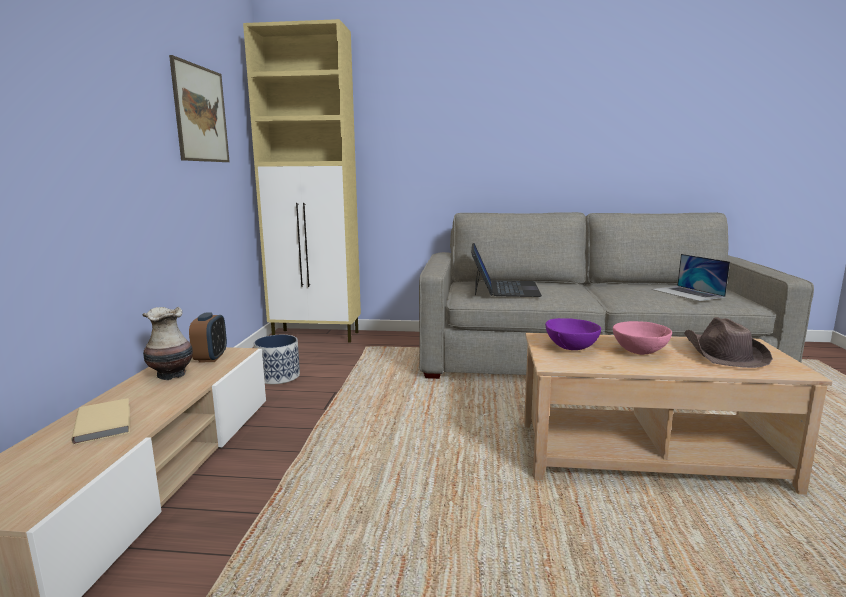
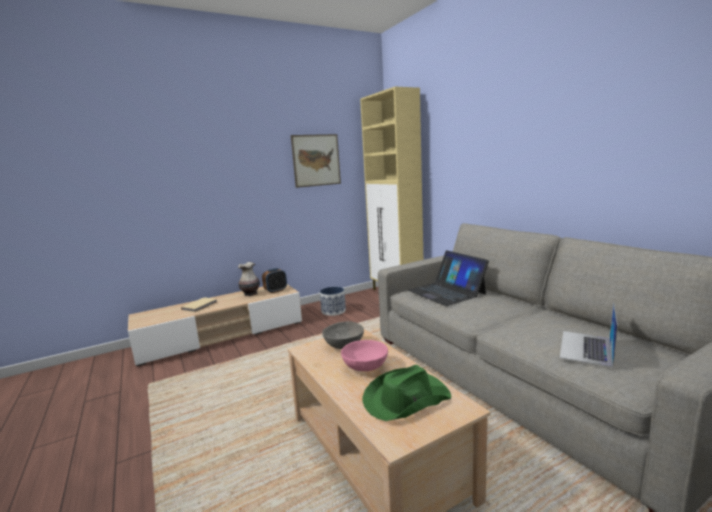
camera: 55 degrees right, 0 degrees up
(504, 288) = (446, 292): laptop -> laptop turned 90 degrees clockwise
(571, 348) = (343, 346): purple bowl -> grey bowl
(722, 353) = (405, 399): brown hat -> green hat

